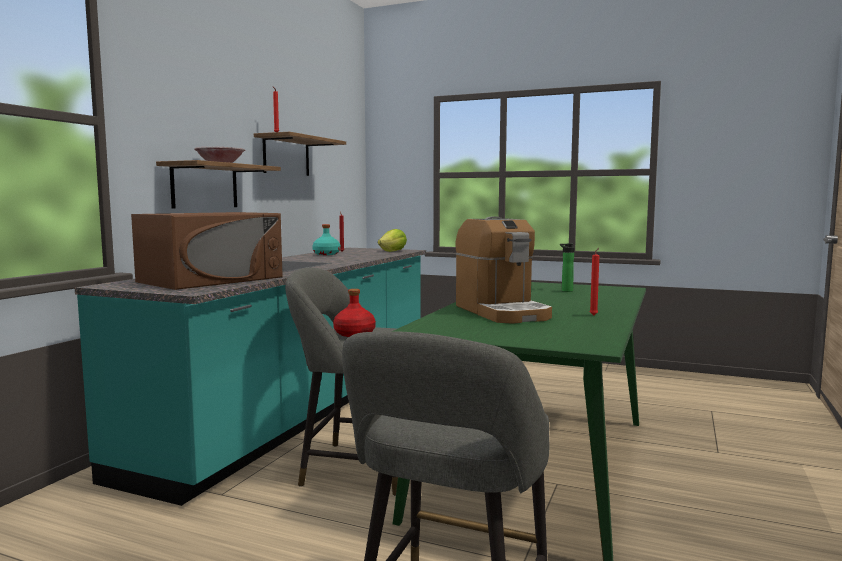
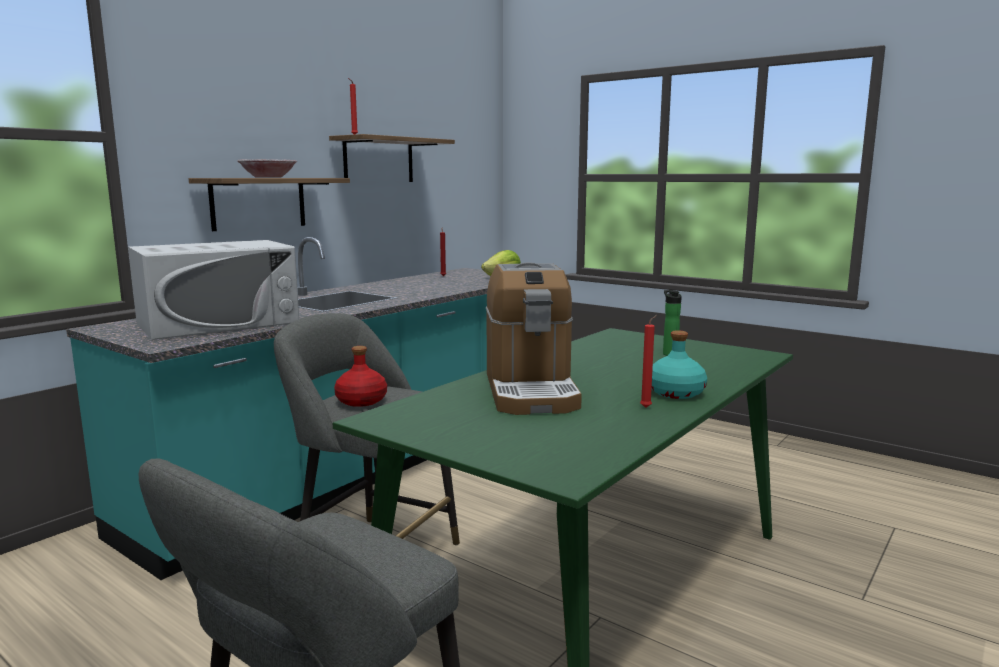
camera: 15 degrees right, 5 degrees up
(211, 279) = (218, 323): brown microwave -> white microwave
(326, 254) = (418, 280): turquoise bottle -> turquoise bottle (675, 393)

